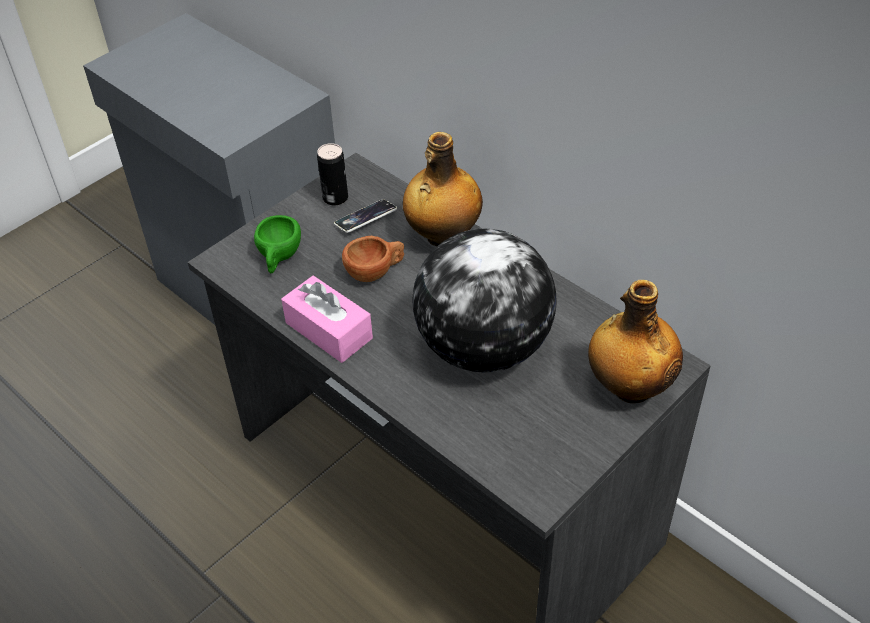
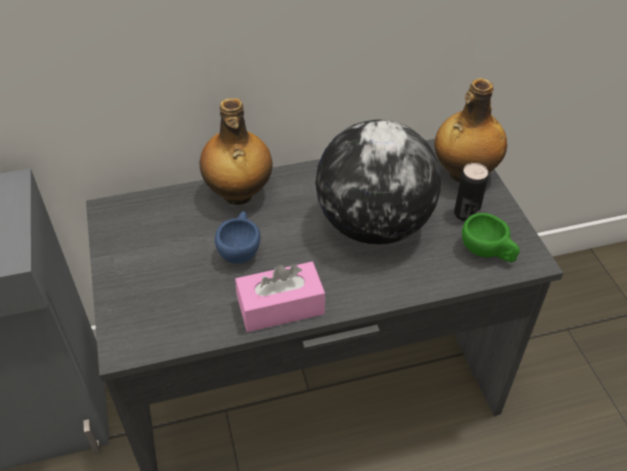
camera: 60 degrees left, 0 degrees up
(279, 258) = (163, 304): green cup -> green cup (487, 252)
(335, 198) = (128, 236): can -> can (466, 214)
(365, 219) = (174, 229): phone -> none
(375, 272) = (240, 249): brown cup -> blue cup

